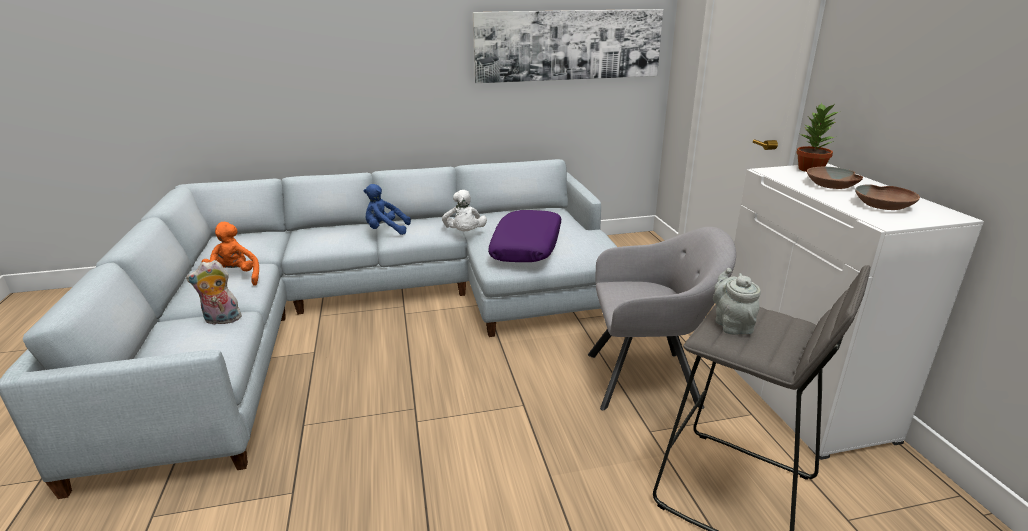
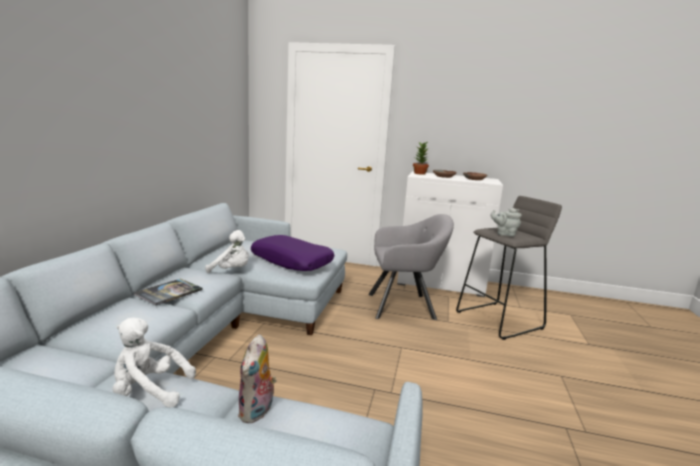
camera: 65 degrees left, 10 degrees down
(234, 279) = (149, 391): orange plush toy -> white plush toy
(385, 230) = (169, 292): blue plush toy -> book
(568, 45) = (208, 114): picture -> none
(648, 379) = (404, 306): grey armchair -> grey armchair turned 60 degrees clockwise

